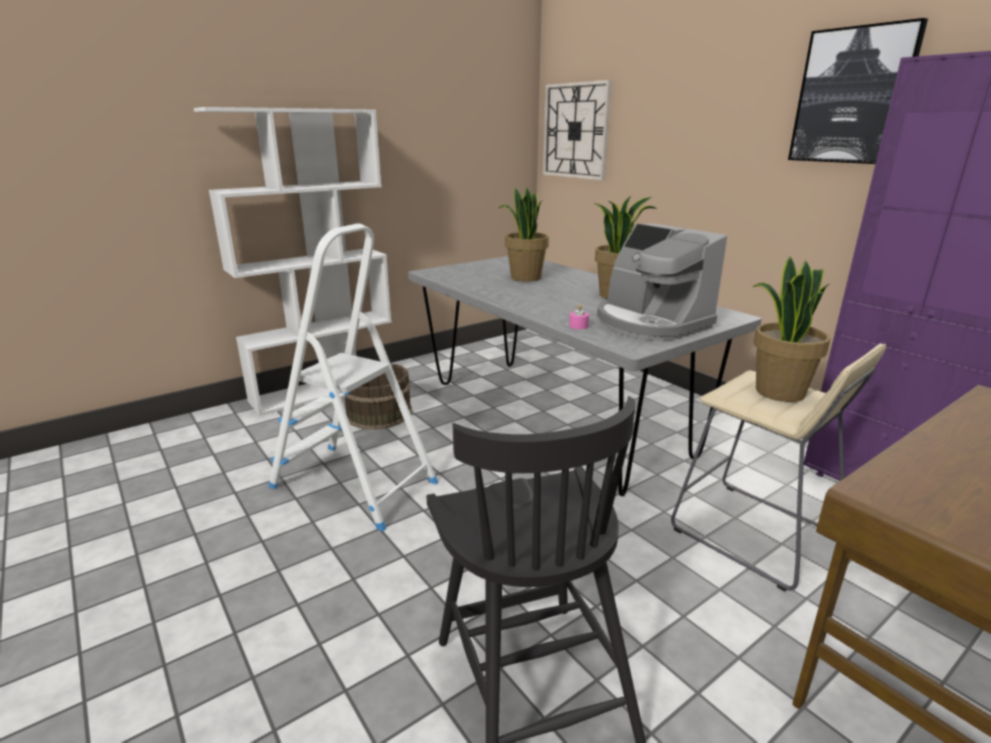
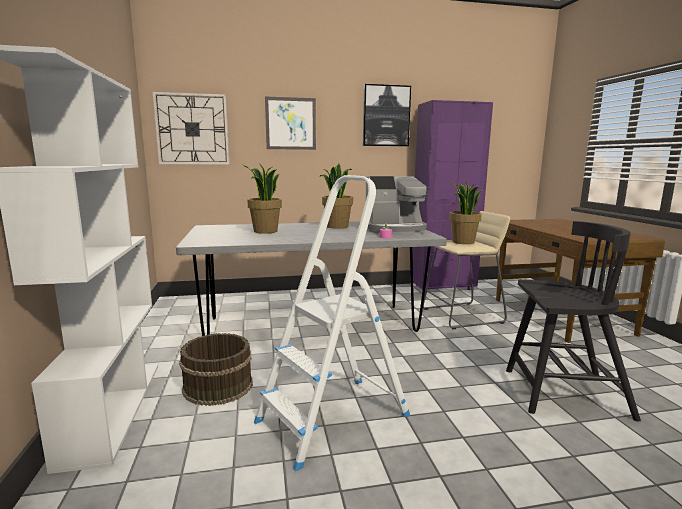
camera: 65 degrees left, 10 degrees down
(682, 119) = (290, 123): none -> picture

